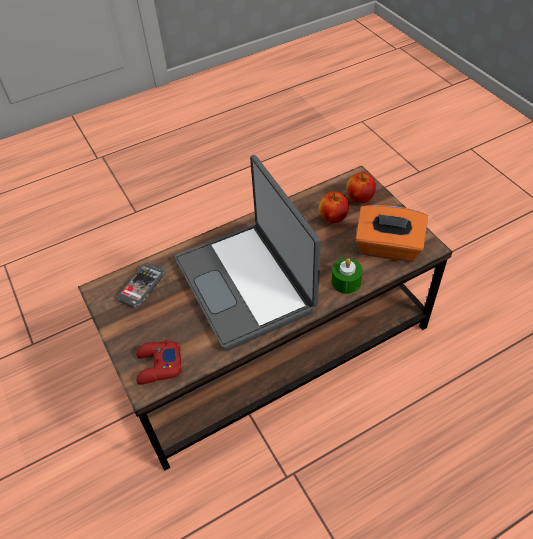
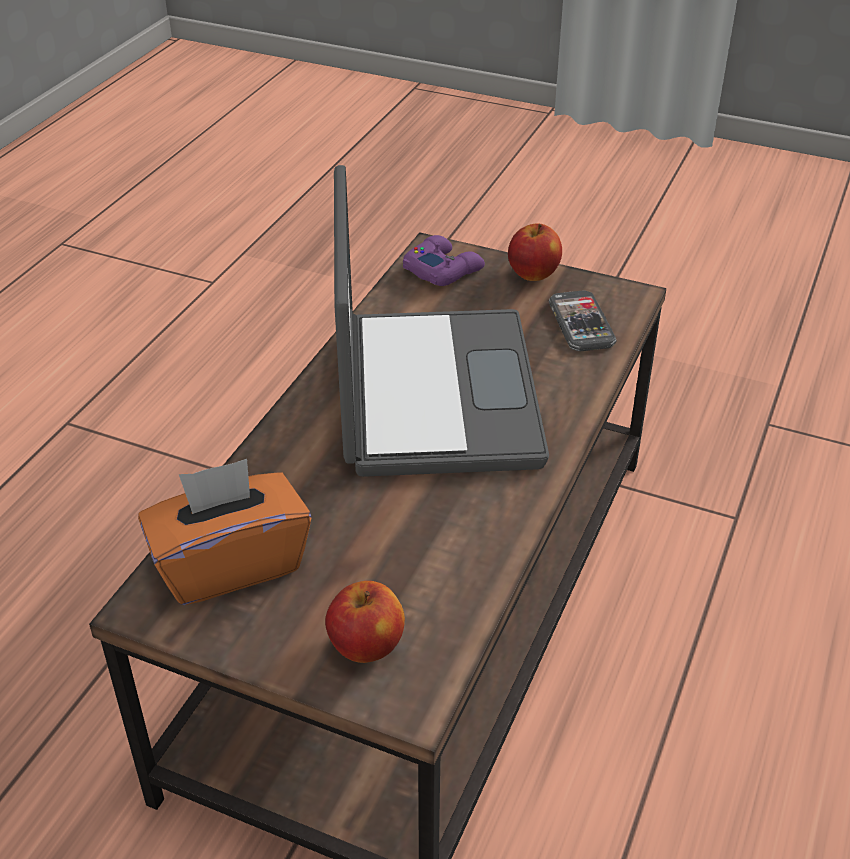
camera: 140 degrees right, 10 degrees down
(158, 366) = (443, 269): red game controller -> purple game controller
(247, 284) = (431, 393): laptop -> laptop turned 60 degrees clockwise
(333, 218) = (387, 571): apple -> apple (533, 274)
(346, 282) = (270, 469): green candle -> none

